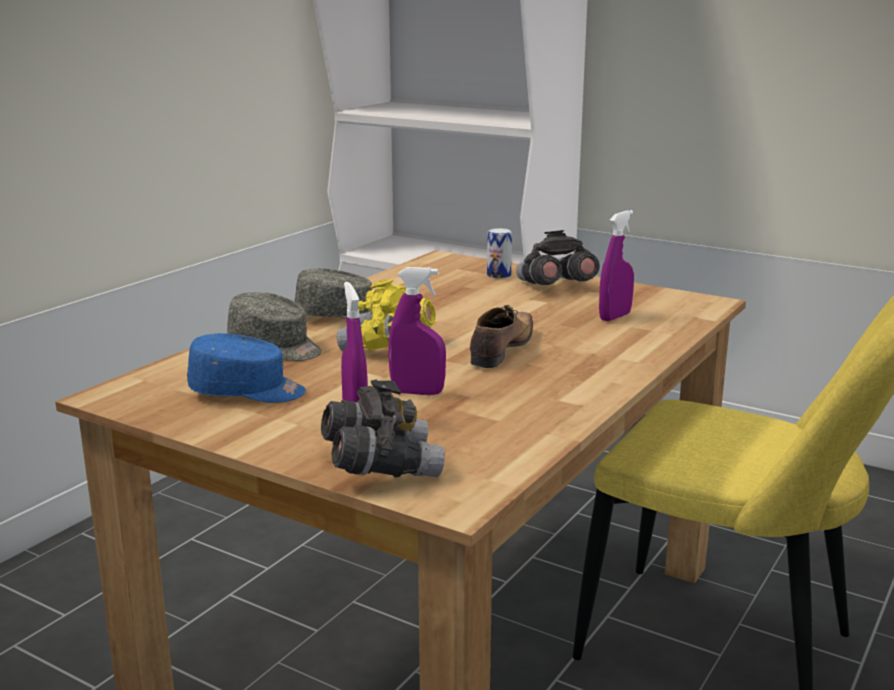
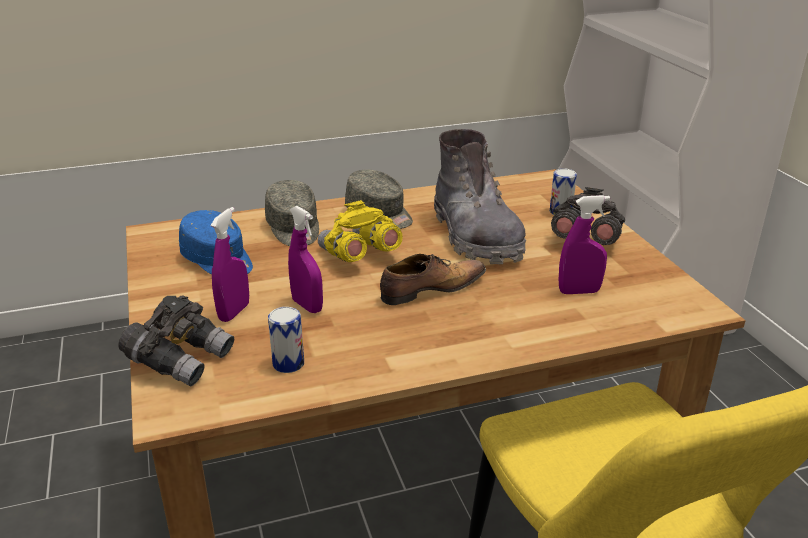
camera: 40 degrees right, 10 degrees up
(463, 307) = (475, 236): none -> grey boot
(489, 432) = (288, 363): none -> can

